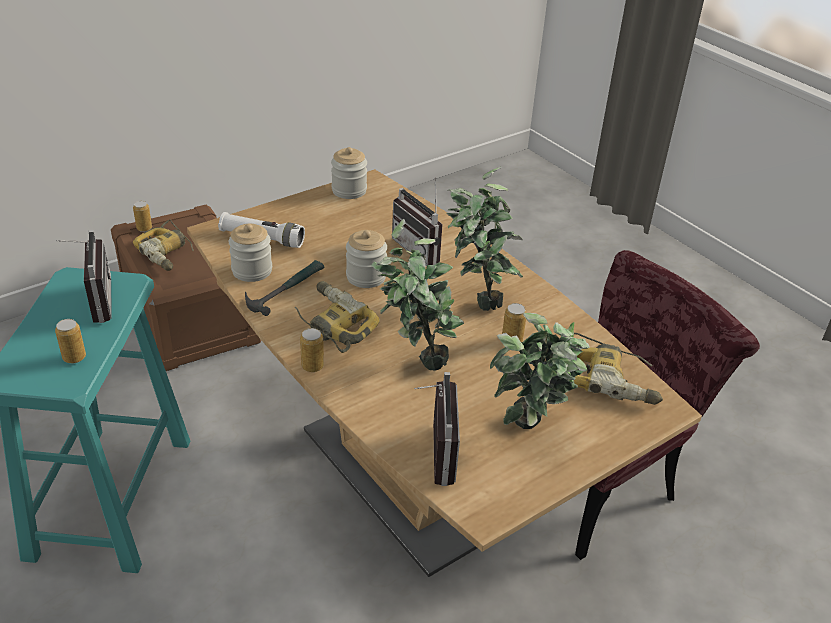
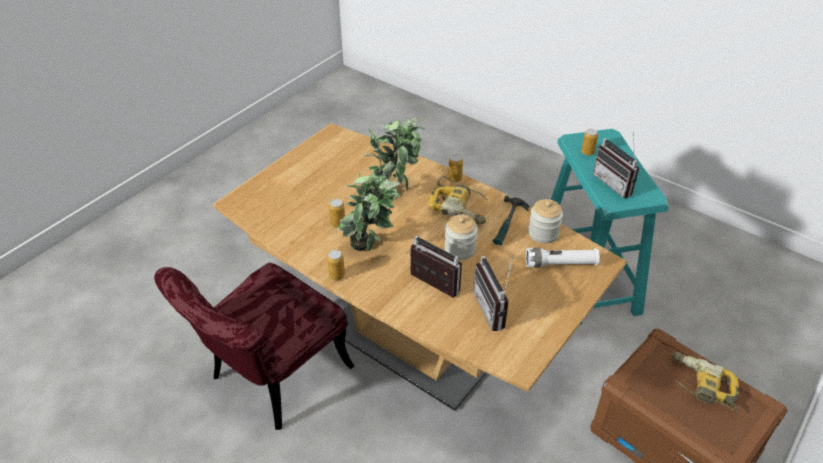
camera: 165 degrees right, 5 degrees up
(144, 228) = (755, 412): can -> can (336, 275)
(349, 190) = (532, 343): jar -> none
(432, 454) = (366, 151): radio -> radio (495, 309)
(528, 435) = (317, 170): potted plant -> none
(610, 378) = (269, 212): power drill -> none

